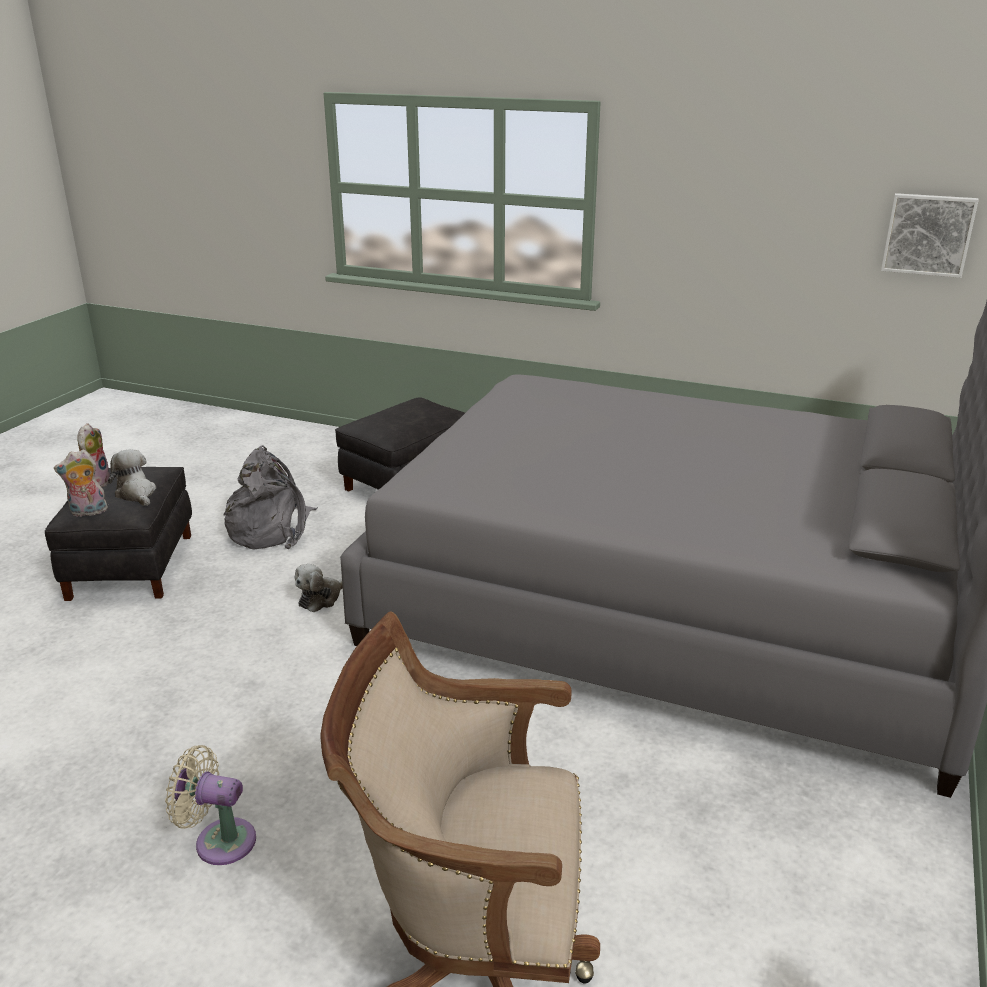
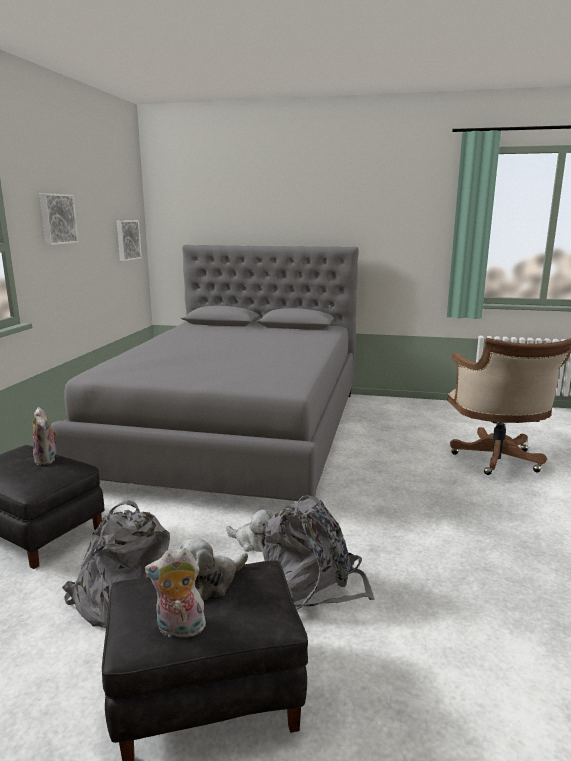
camera: 100 degrees left, 10 degrees down
(88, 512) = (268, 603): plush toy -> plush toy (47, 459)
(216, 628) = (313, 586): none -> grey backpack
(219, 840) = (505, 527): beige fan -> none
(706, 177) = (57, 219): none -> picture

